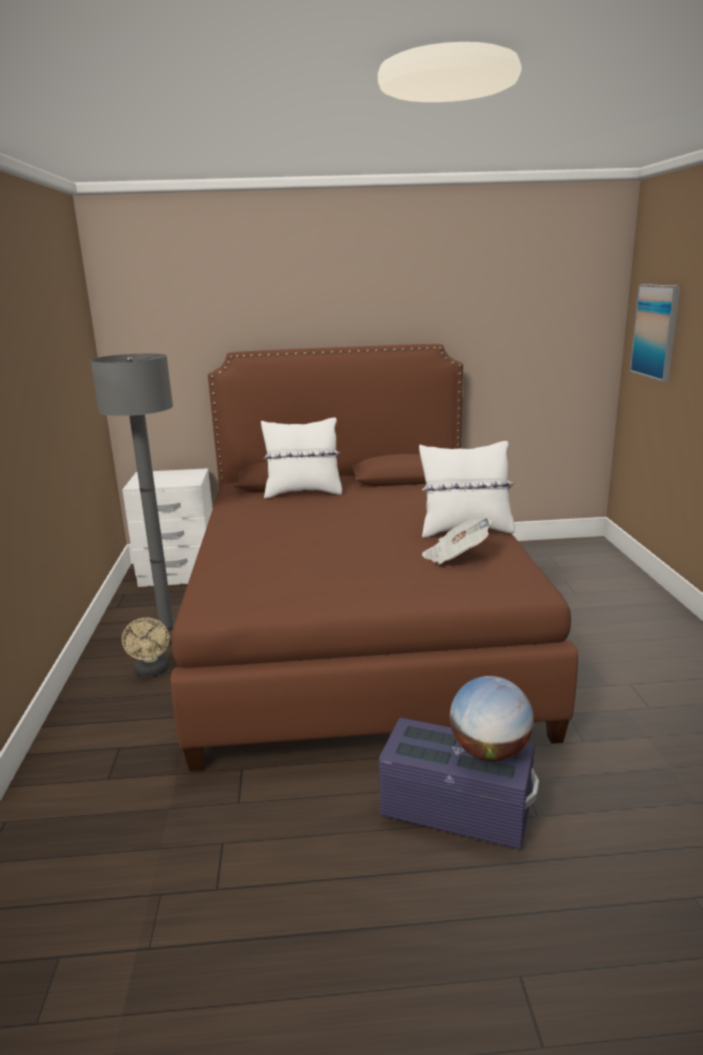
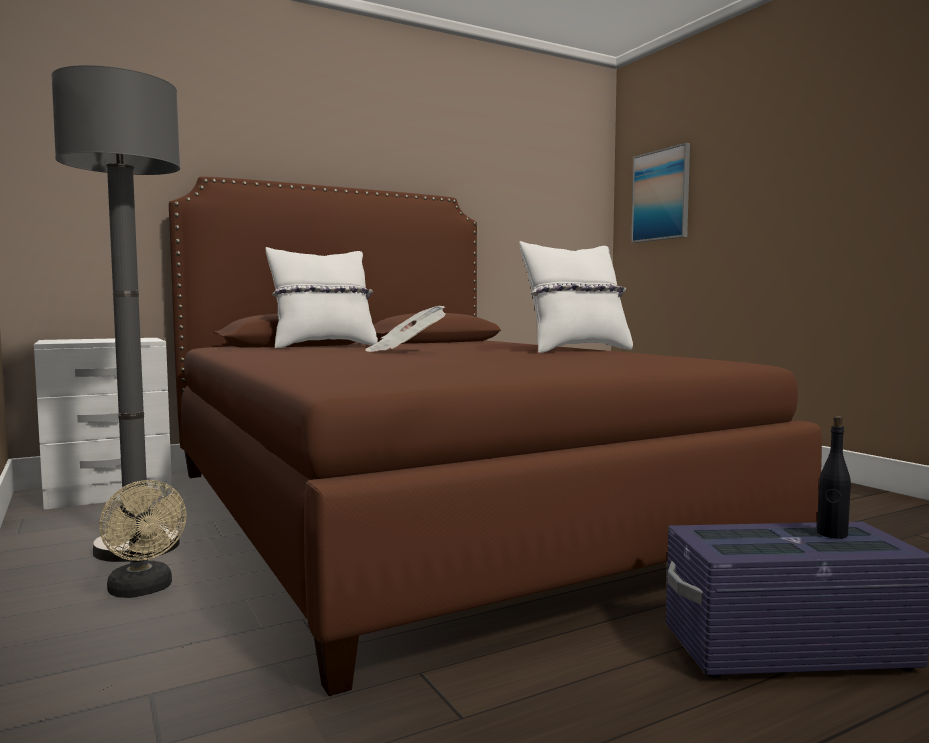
camera: 25 degrees left, 15 degrees down
(455, 557) = (607, 356): newspaper -> newspaper (406, 350)
(490, 752) = (832, 534): globe -> black bottle

